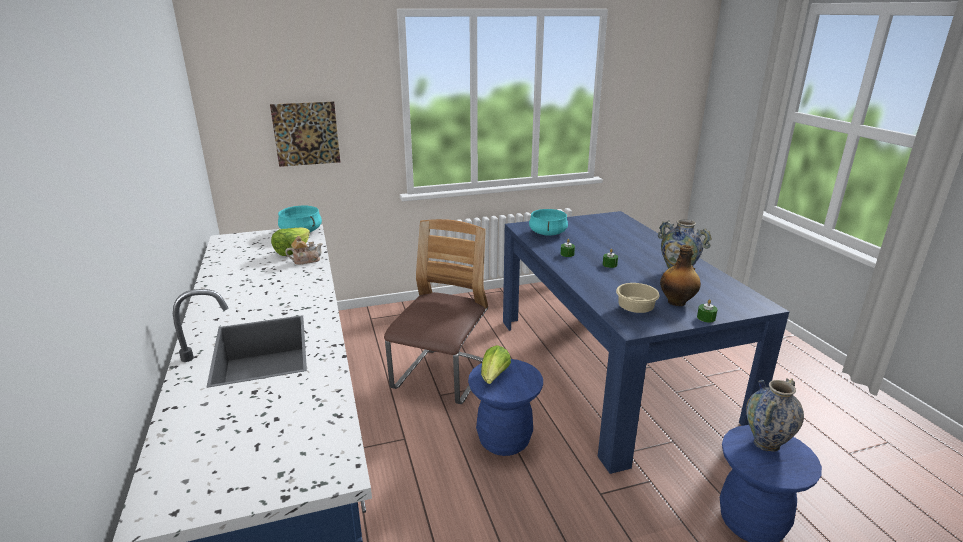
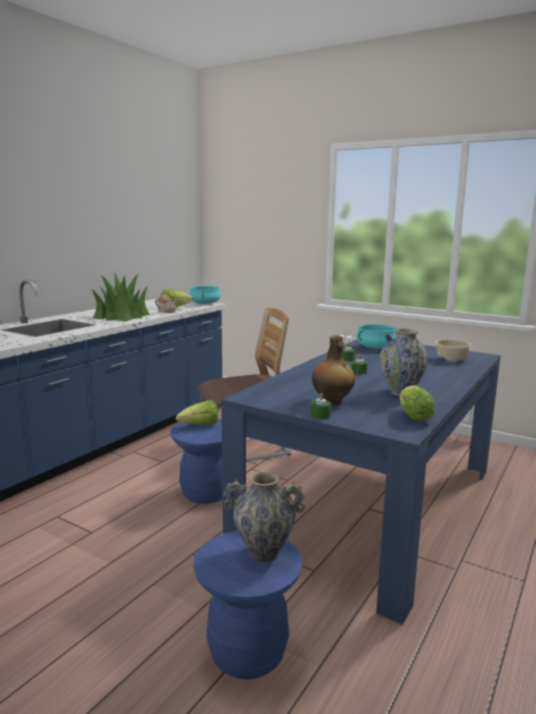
camera: 50 degrees right, 10 degrees down
(281, 289) = (122, 316): none -> potted plant
(306, 134) = (259, 242): picture -> none
(637, 310) = (285, 393): beige bowl -> beige bowl (452, 360)
(732, 290) = (412, 416): none -> lettuce

